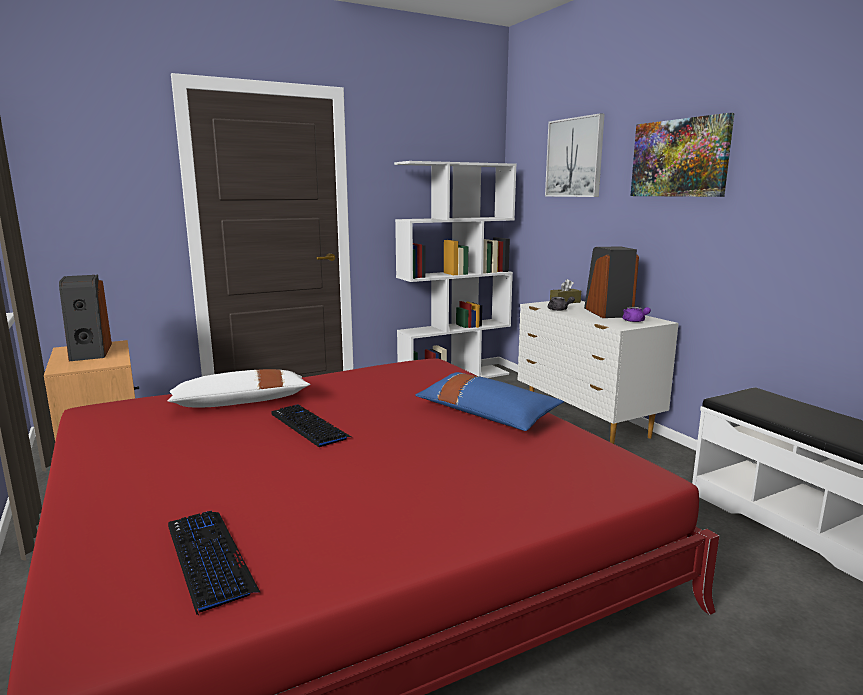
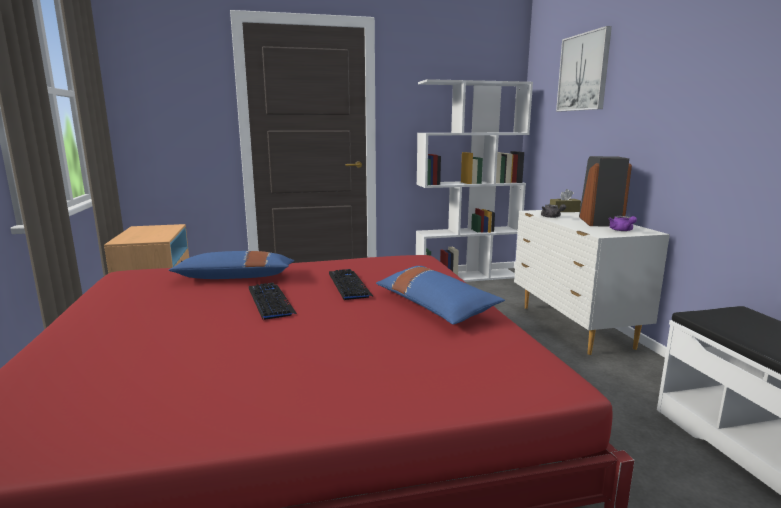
camera: 15 degrees right, 0 degrees up
(89, 352) = (150, 231): speaker -> none
(208, 558) = (98, 403): keyboard -> keyboard (349, 285)
(241, 402) = (236, 278): white pillow -> blue pillow
(679, 158) = (680, 64): picture -> none

